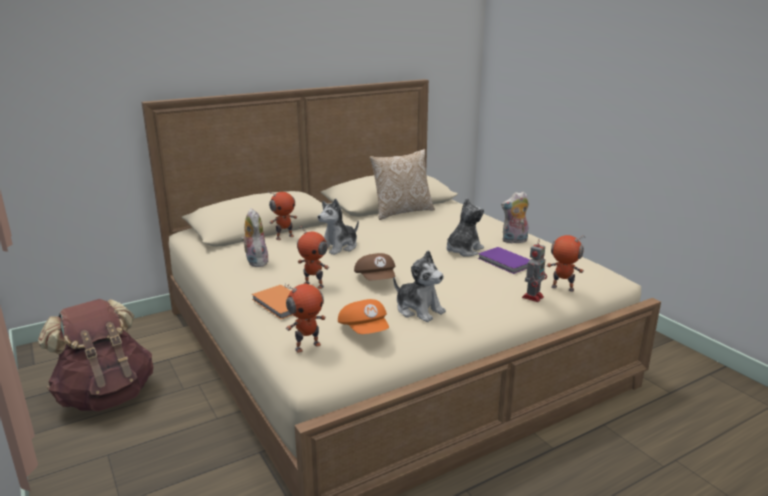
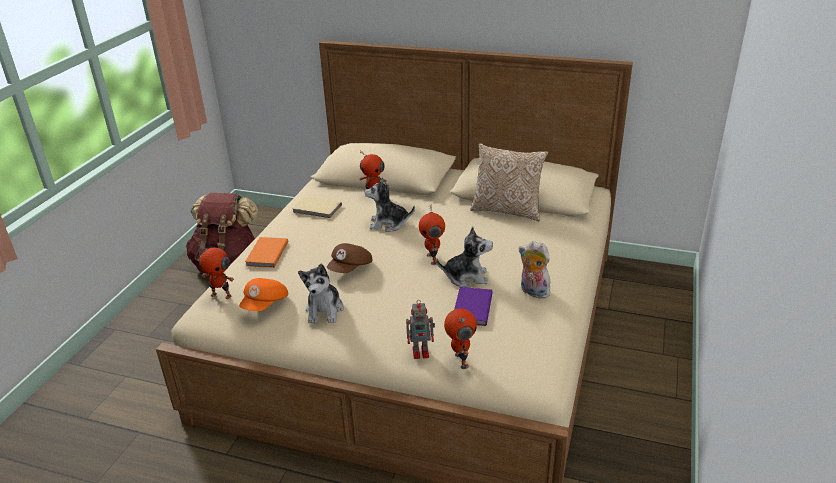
camera: 50 degrees right, 10 degrees up
(255, 261) = (317, 209): plush toy -> beige book
(314, 285) = (309, 249): toy robot -> toy robot (433, 259)

